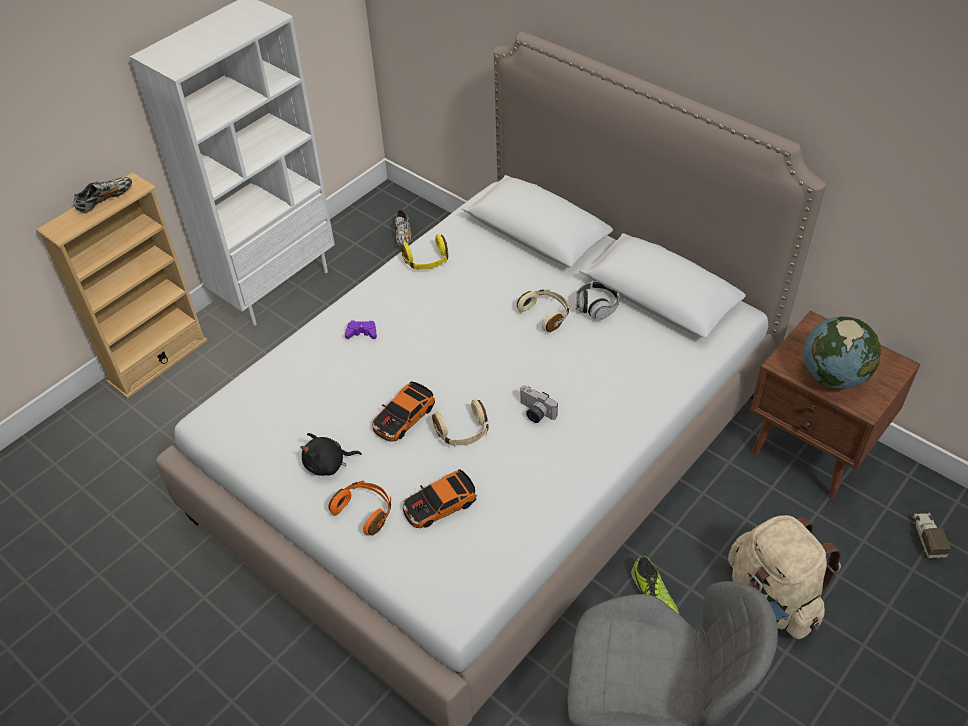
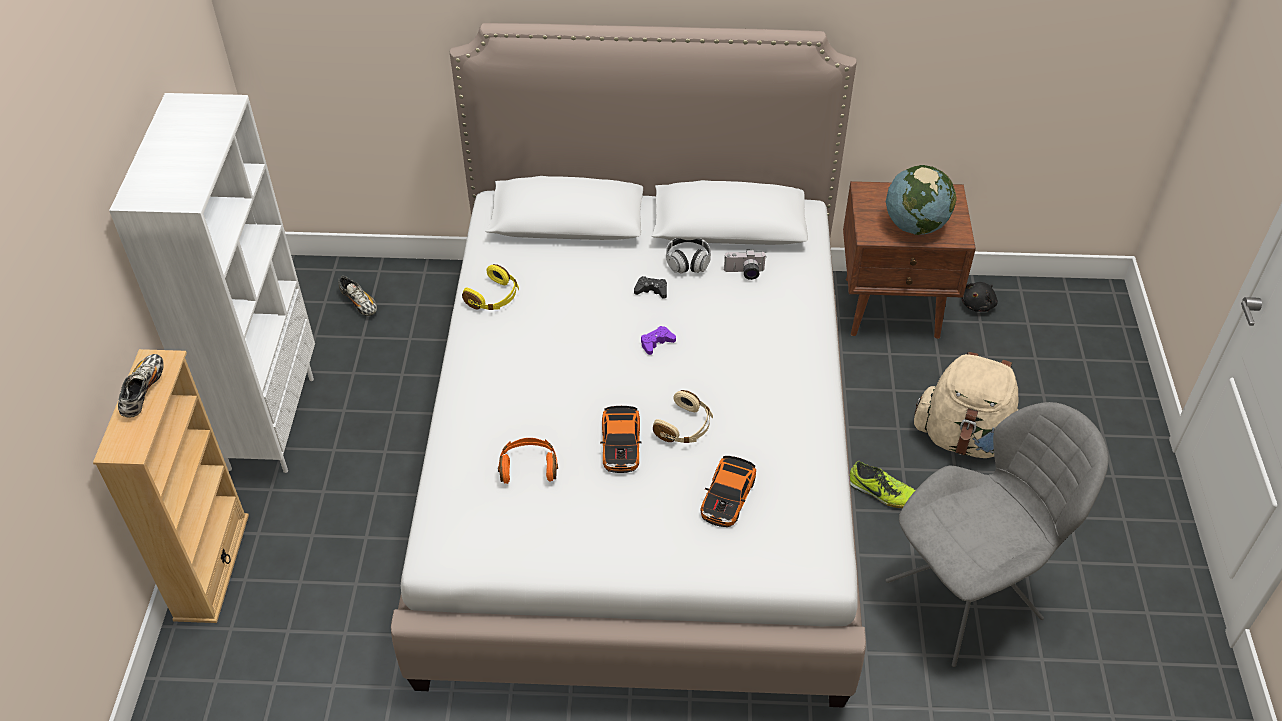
camera: 40 degrees left, 0 degrees up
(328, 464) = (596, 523): black plush toy -> black plush toy (978, 304)
(362, 333) = (502, 394): purple game controller -> purple game controller (656, 343)
(365, 511) = (671, 541): orange headphones -> orange headphones (528, 467)
(534, 413) = (727, 378): camera -> camera (744, 273)
(545, 314) = (651, 290): beige headphones -> black game controller
(927, 538) = (1025, 329): toy truck -> none

